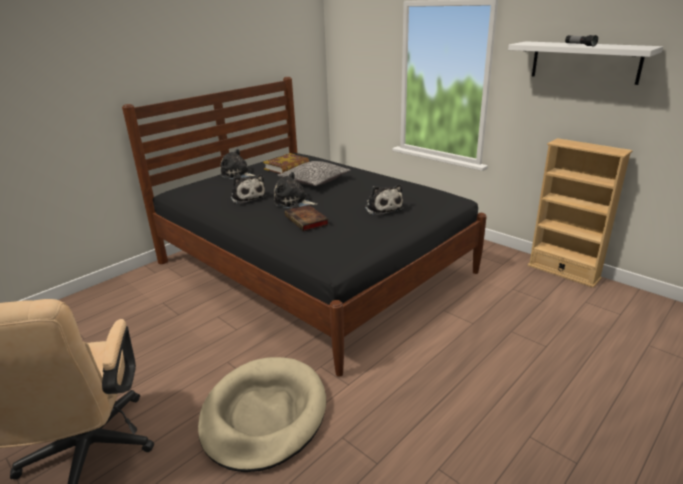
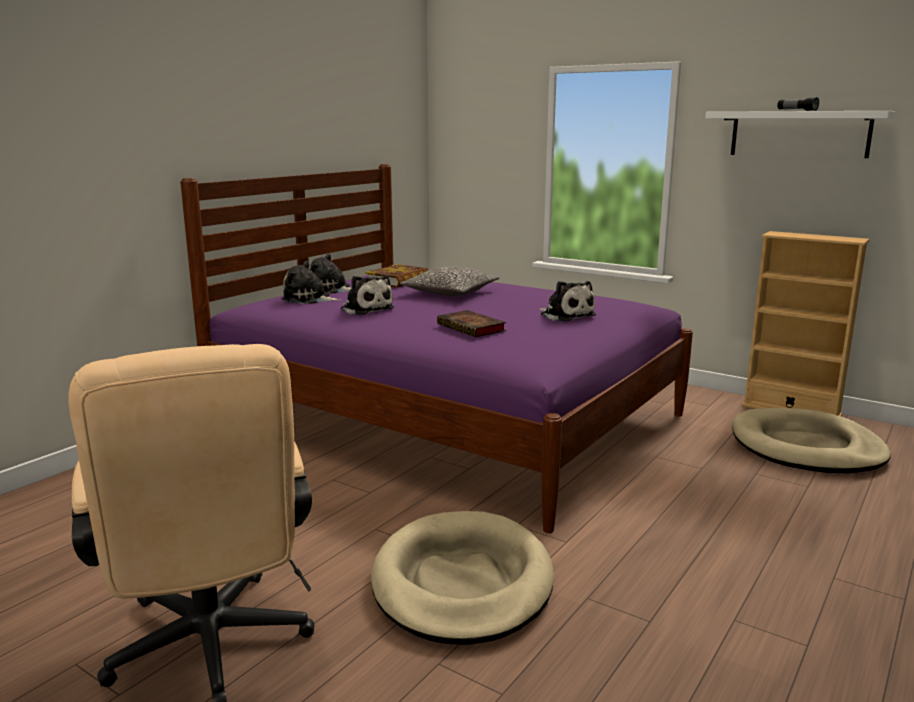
camera: 10 degrees left, 10 degrees down
(293, 202) = (437, 312): plush toy -> plush toy (308, 299)
(312, 267) = (447, 419): black bed -> purple bed
(560, 309) = (806, 448): none -> beige dog bed

